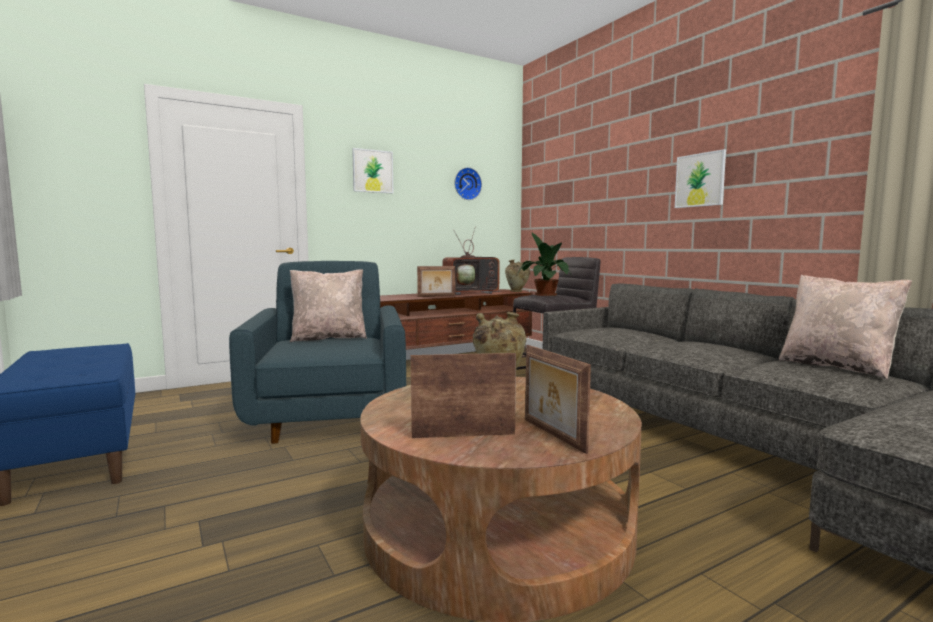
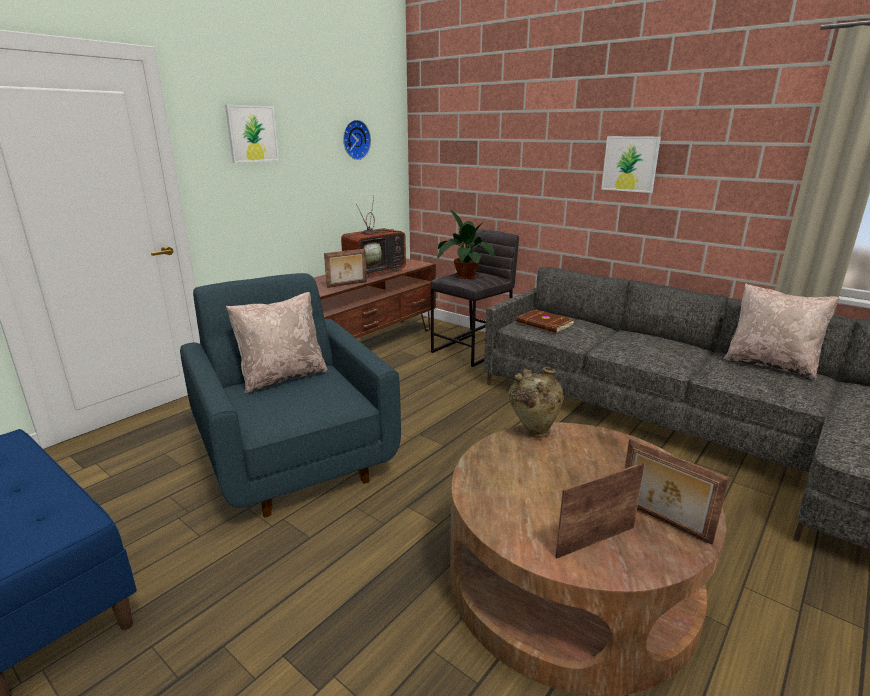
camera: 20 degrees left, 15 degrees up
(517, 291) = (419, 263): beige vase -> none
(601, 330) = (544, 324): none -> brown book

